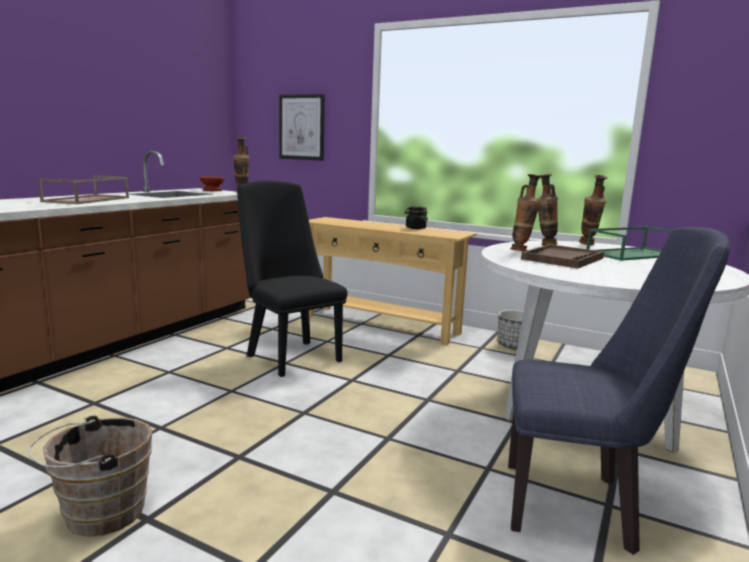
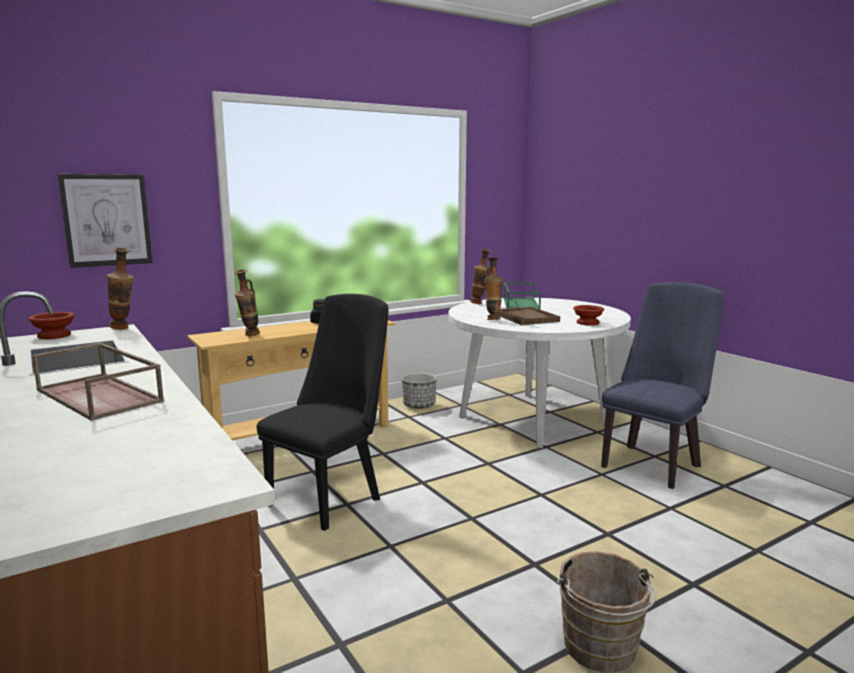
camera: 60 degrees left, 0 degrees up
(290, 355) = (330, 497): black chair -> black chair turned 135 degrees clockwise
(544, 245) = (472, 311): vase -> vase (249, 336)
(605, 277) = (588, 323): none -> brown bowl

